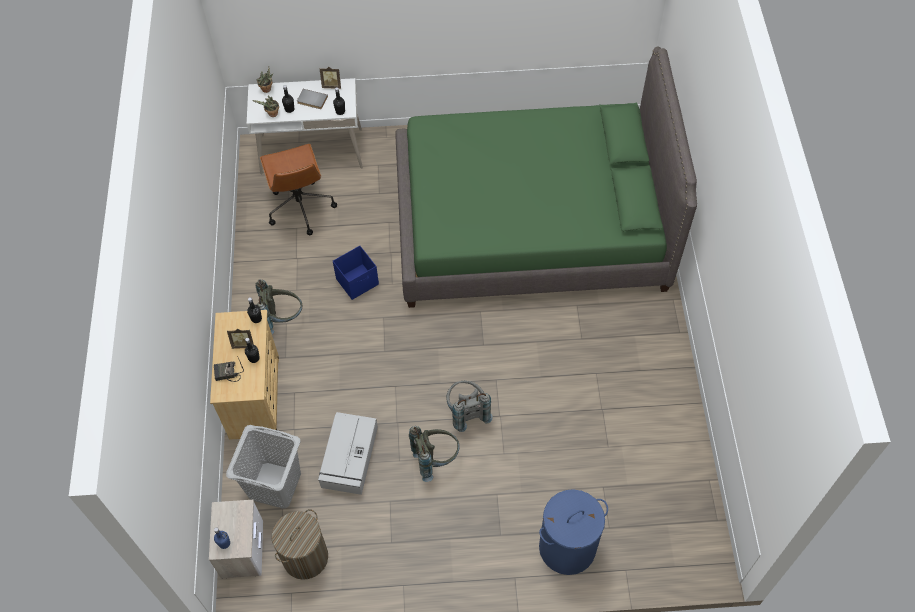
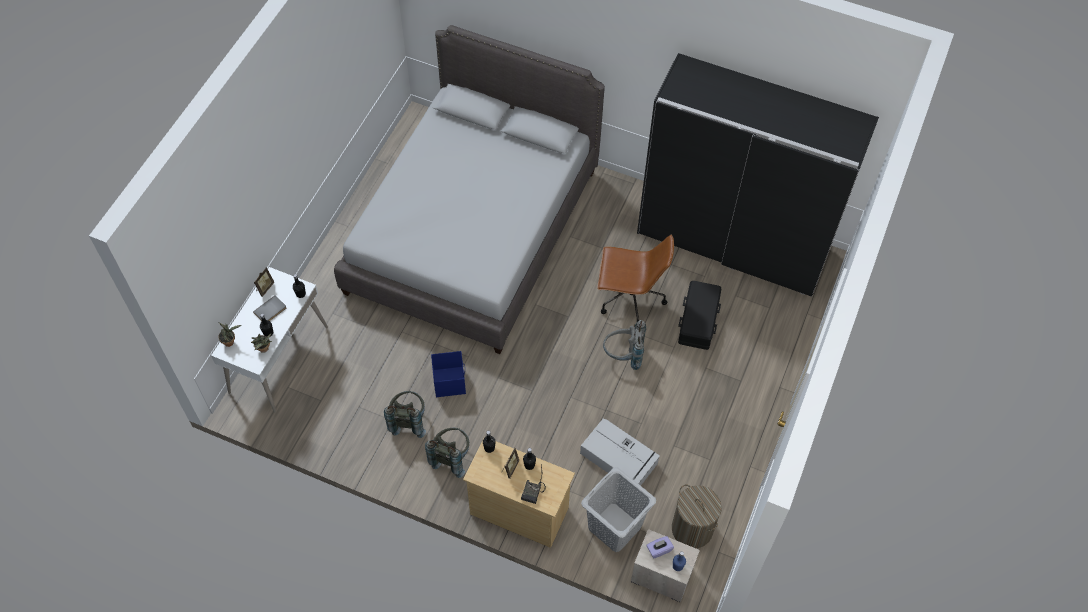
camera: 65 degrees left, 0 degrees up
(235, 518) = (659, 549): none -> purple tissue box
(300, 207) = (337, 394): brown office chair -> brown office chair (630, 300)
(435, 459) = (653, 396): grey backpack -> grey backpack (408, 420)
(530, 225) = (473, 230): green bed -> grey bed
(550, 462) = (697, 320): none -> black storage box
(567, 547) = (772, 341): blue laundry basket -> none
(670, 457) = (733, 242): none -> black wardrobe

